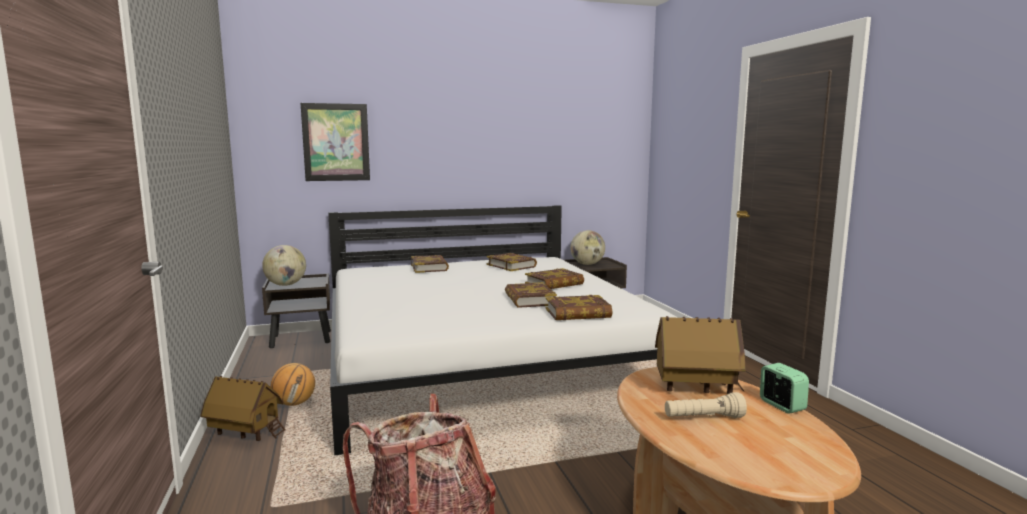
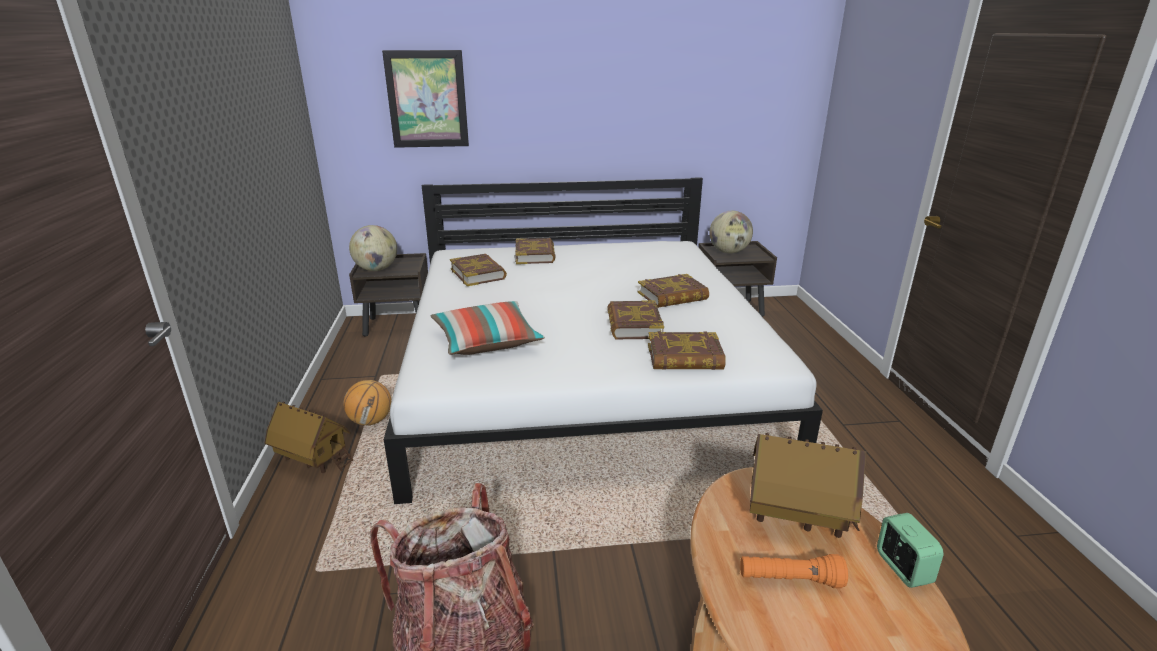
camera: 10 degrees right, 15 degrees up
(409, 314) = (487, 341): none -> pillow
(511, 265) = (630, 258): book -> book (478, 274)
(703, 418) = (789, 580): beige flashlight -> orange flashlight

